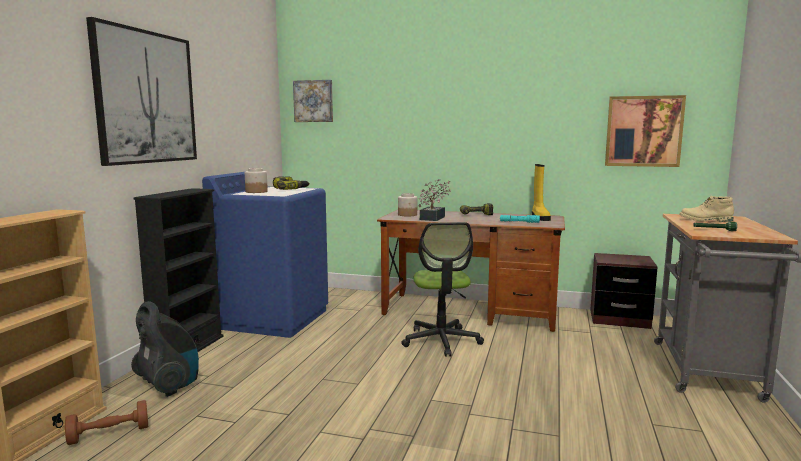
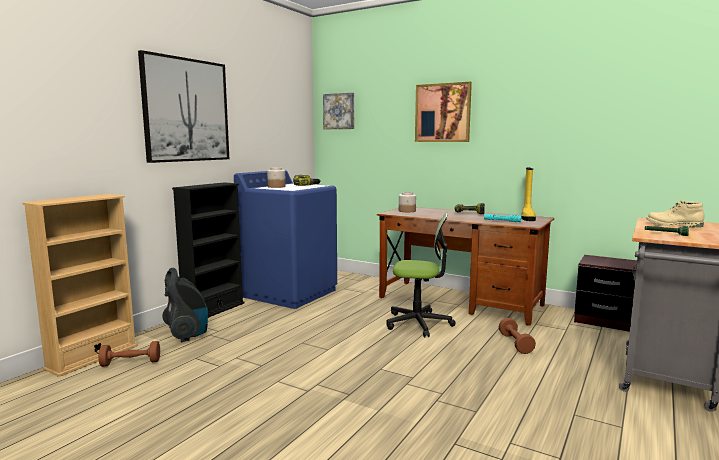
camera: 15 degrees right, 0 degrees up
(434, 218) = (427, 214): potted plant -> none
(441, 341) = (418, 323): office chair -> office chair turned 90 degrees counterclockwise
(552, 353) = (515, 344): none -> brown dumbbell
(643, 131) = (637, 136): picture -> picture (443, 113)

